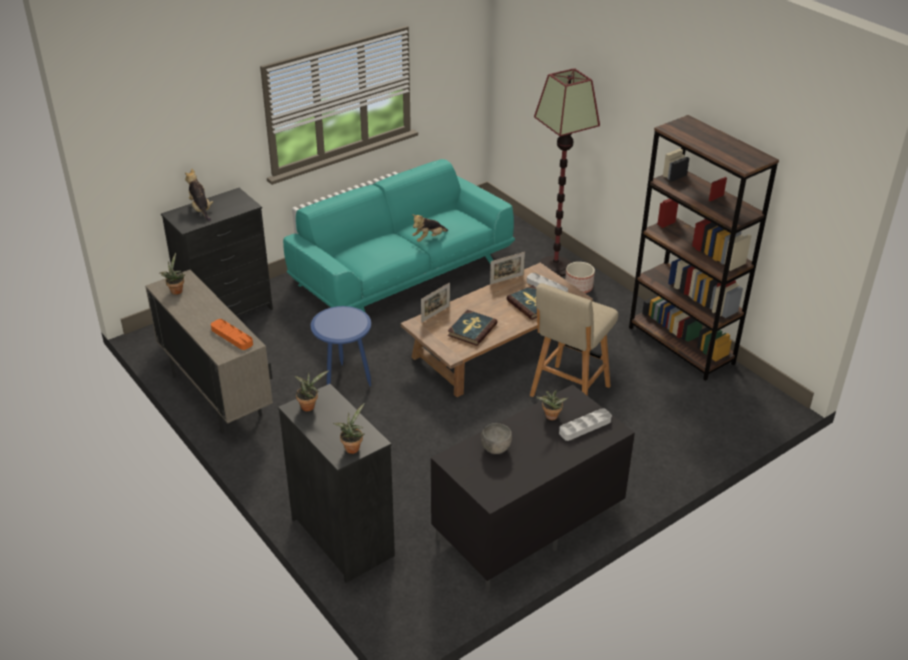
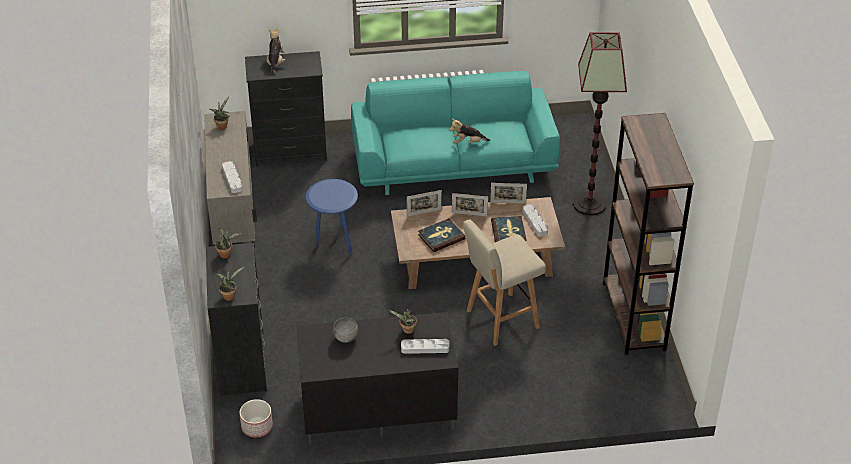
camera: 30 degrees right, 5 degrees up
(232, 337) = (232, 179): orange tray -> grey tray
(480, 301) = (469, 214): none -> picture frame
(578, 287) = (592, 230): planter -> planter (256, 427)

